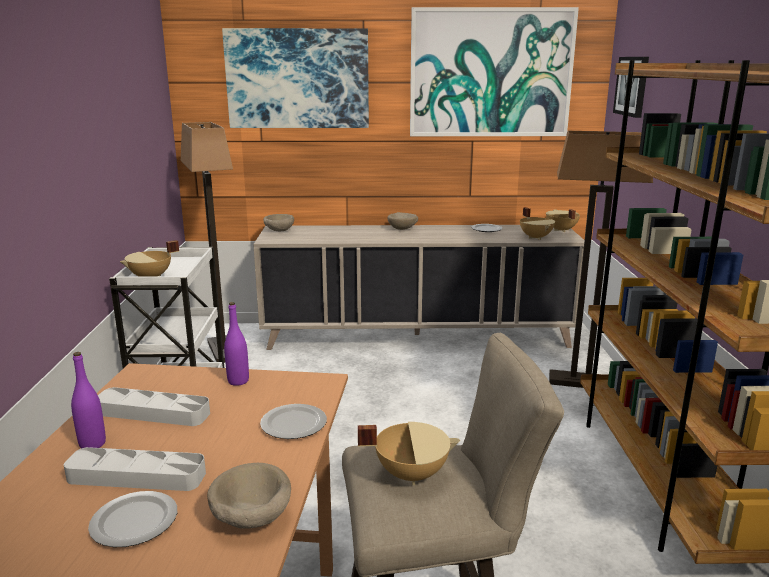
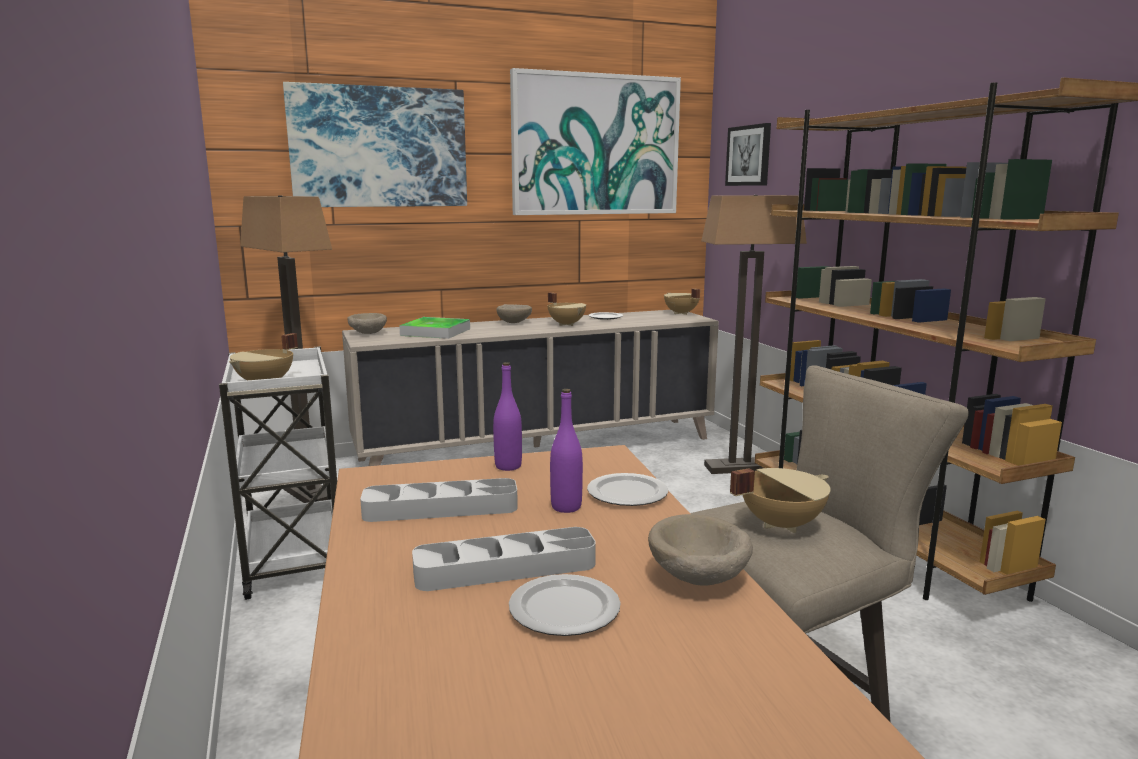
camera: 20 degrees left, 5 degrees down
(92, 444) = (402, 549): purple bottle -> purple bottle (566, 507)
(330, 234) = (435, 332): none -> tray
(536, 237) = (664, 320): beige cooking pot -> beige cooking pot (567, 324)

